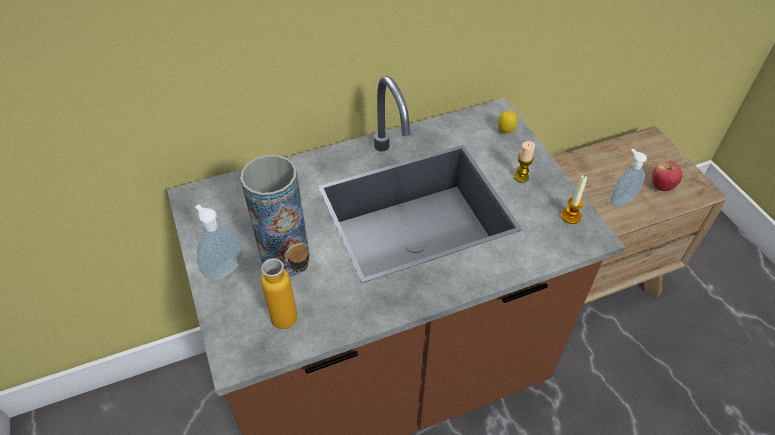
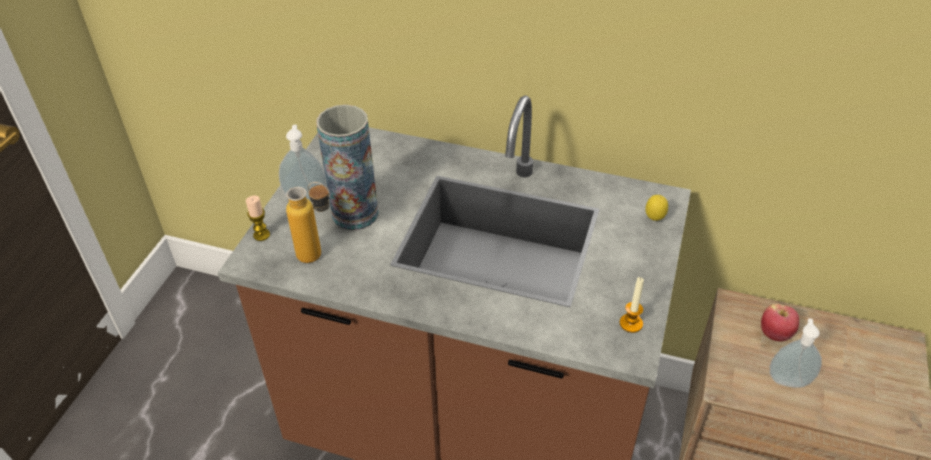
camera: 40 degrees right, 5 degrees down
(521, 177) = (622, 264): candle -> candle (261, 235)
(661, 186) = (857, 396): apple -> apple (775, 334)

